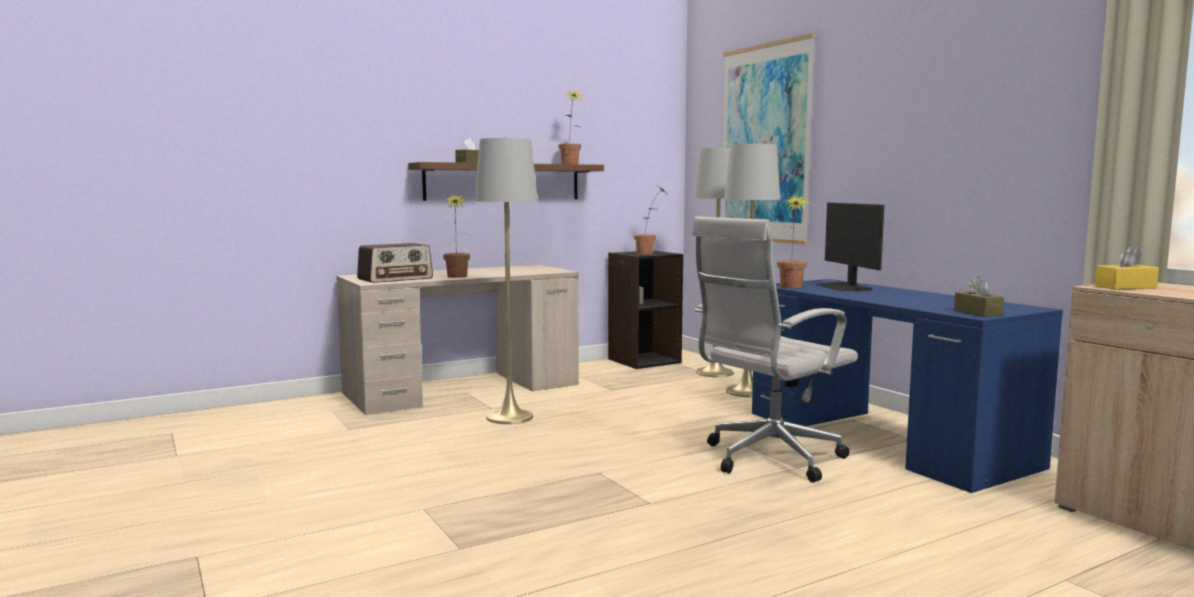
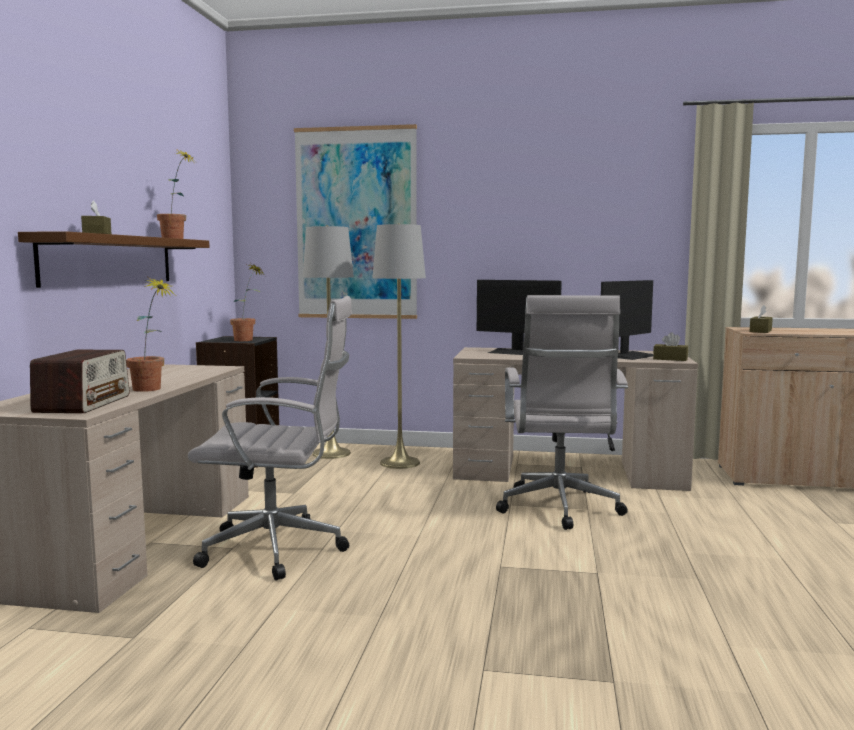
camera: 50 degrees left, 0 degrees up
(509, 417) = (280, 550): grey floor lamp -> white office chair
(791, 287) = (488, 356): potted plant -> none
(884, 438) = (568, 471): blue desk -> beige desk
(951, 304) = (631, 356): none -> monitor
(1125, 287) = (760, 331): yellow tissue box -> brown tissue box

